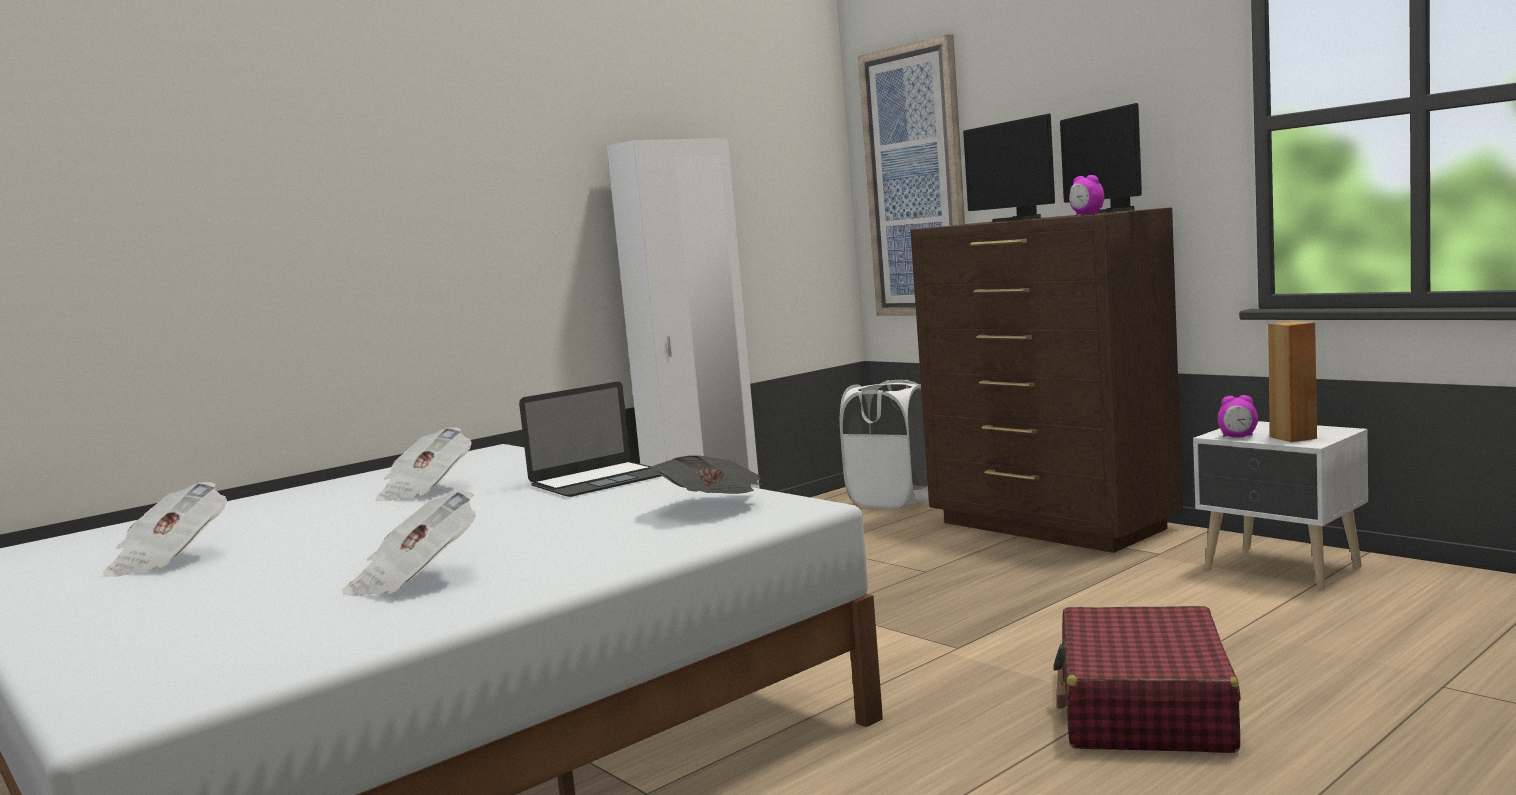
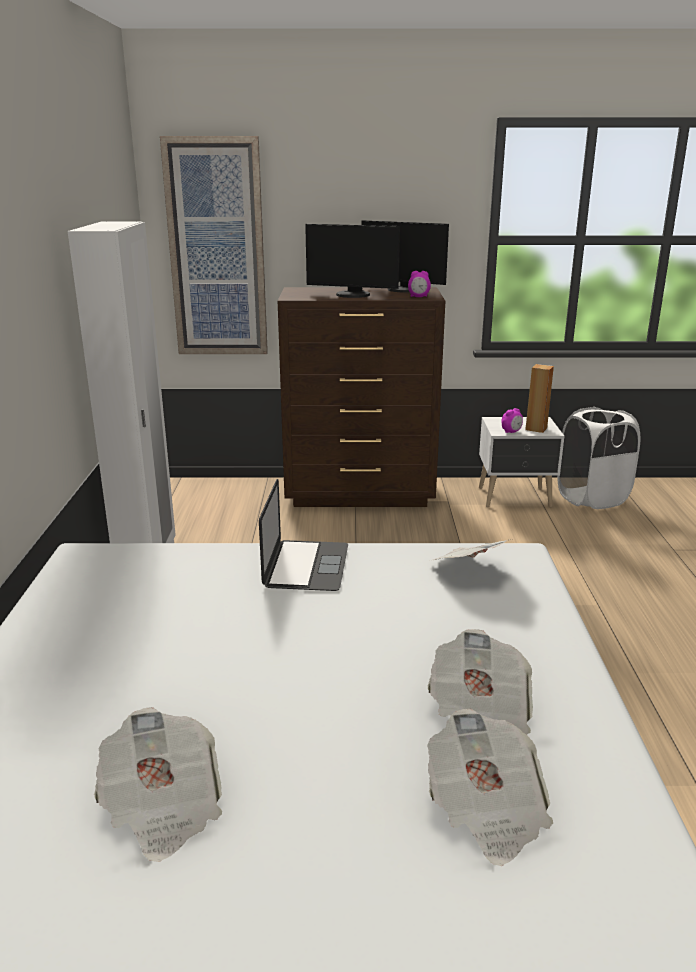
camera: 50 degrees left, 15 degrees up
(425, 490) = (169, 622): newspaper -> newspaper (486, 810)
(893, 500) = (221, 494): white laundry basket -> white laundry basket (592, 498)
(1144, 708) = (613, 605): red suitcase -> none

